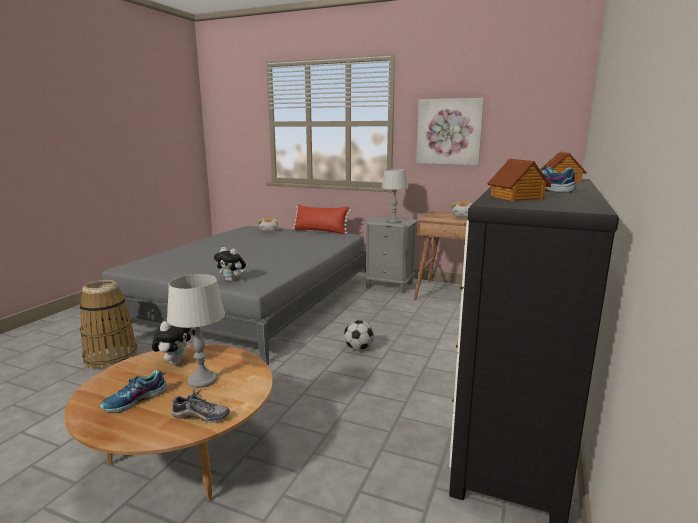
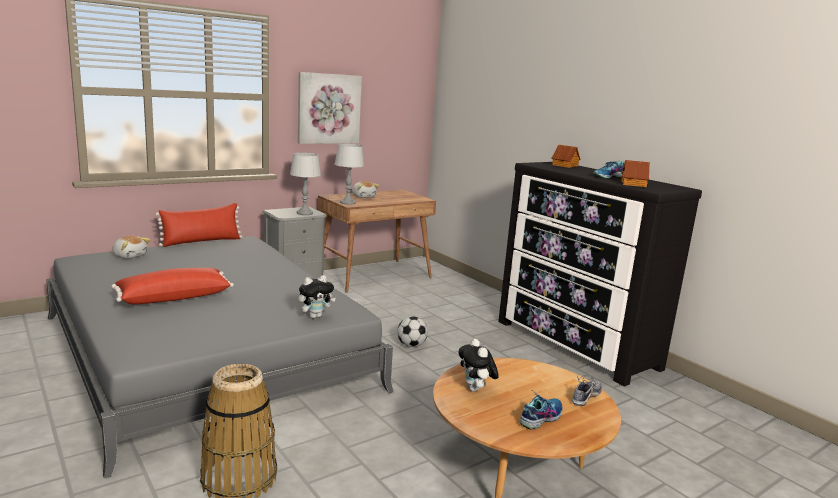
camera: 60 degrees left, 0 degrees up
(135, 400) = (540, 417): shoe -> shoe turned 120 degrees counterclockwise
(175, 362) = (476, 389): plush toy -> plush toy turned 150 degrees counterclockwise
(202, 380) = (525, 385): grey table lamp -> grey table lamp (347, 202)
(215, 251) = (174, 297): none -> red pillow

